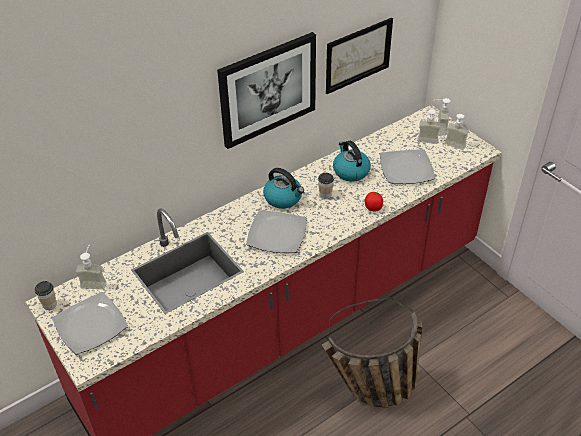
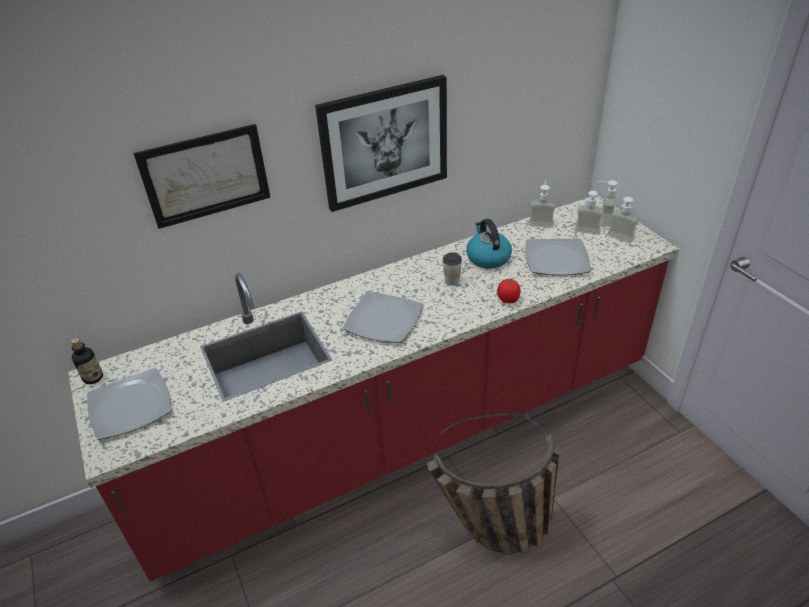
camera: 10 degrees right, 5 degrees down
(49, 304) = (93, 378): cup -> bottle
(95, 281) = (154, 356): soap dispenser -> soap dispenser (541, 222)
(283, 198) = (401, 281): kettle -> none
(358, 55) = (504, 116): picture -> picture (206, 176)

